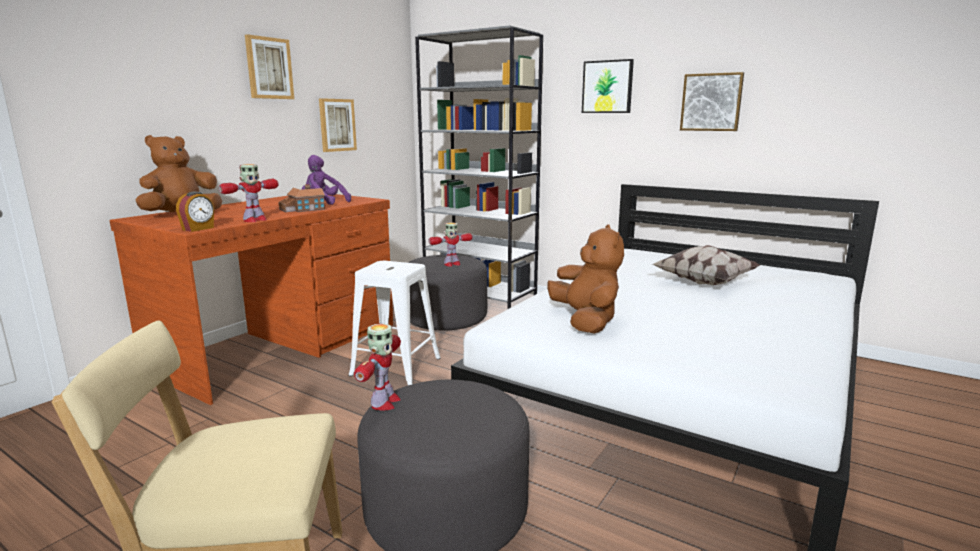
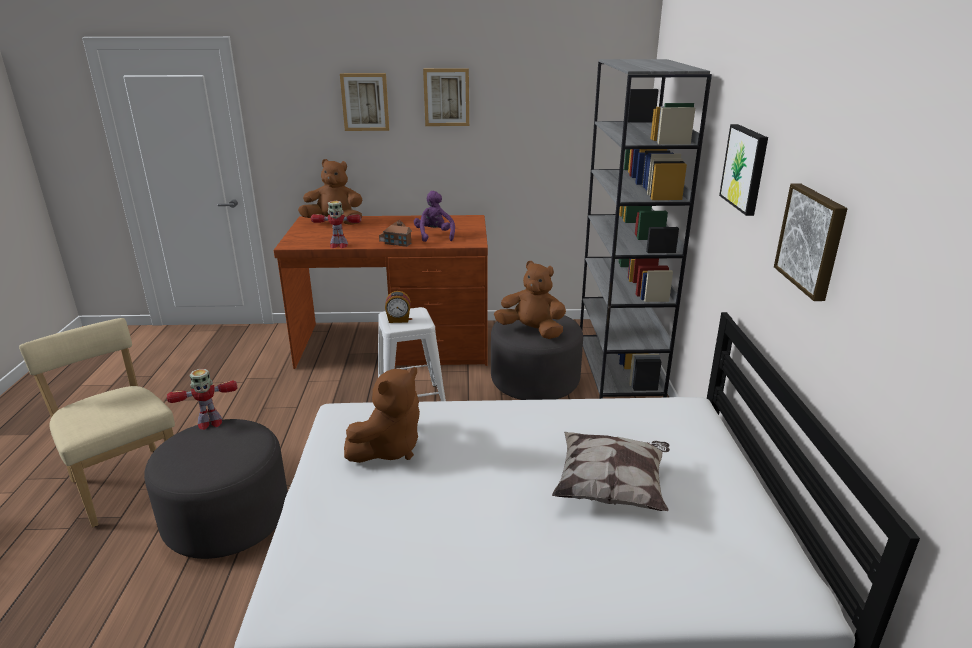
camera: 55 degrees right, 10 degrees up
(198, 229) = (293, 245): alarm clock -> alarm clock (398, 320)
(337, 125) = (523, 150): picture -> picture (365, 102)
(451, 264) = (532, 331): toy robot -> brown plush toy

